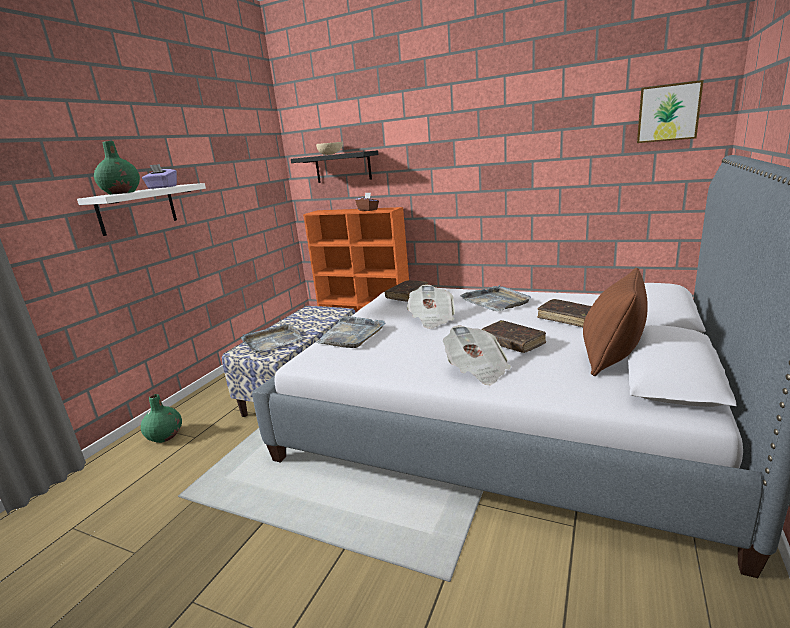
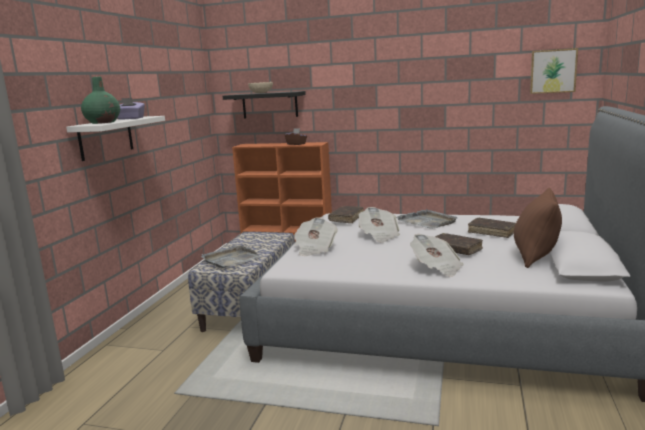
camera: 10 degrees left, 5 degrees down
(165, 436) = (131, 351): green vase -> none
(351, 335) = (314, 249): grey tray -> newspaper

